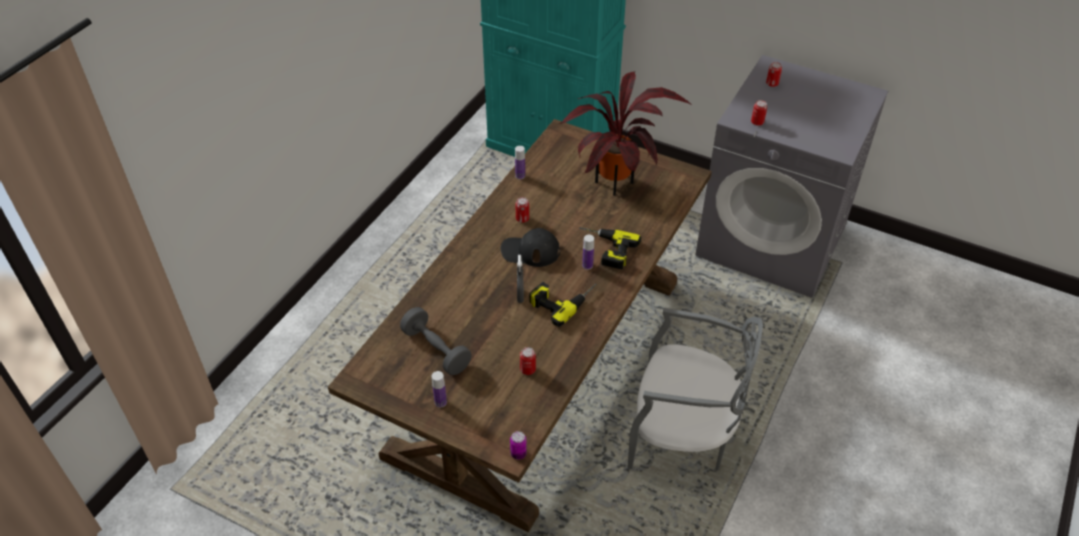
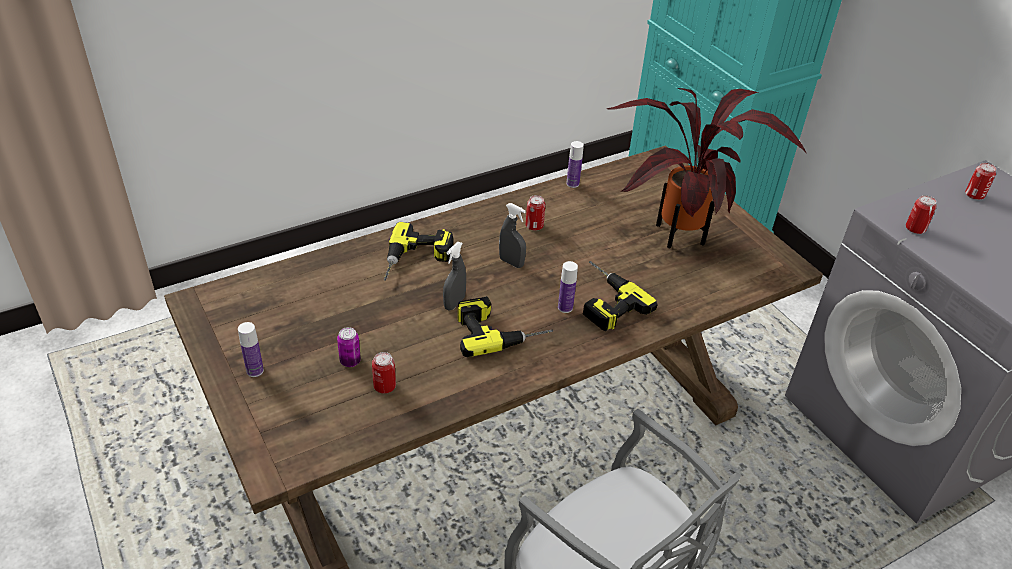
camera: 30 degrees right, 5 degrees down
(436, 350) = (307, 314): grey dumbbell -> none
(471, 279) = (417, 261): none -> power drill
(518, 454) = (278, 477): can -> can (350, 361)
(530, 251) = (511, 262): black cap -> grey spray bottle

